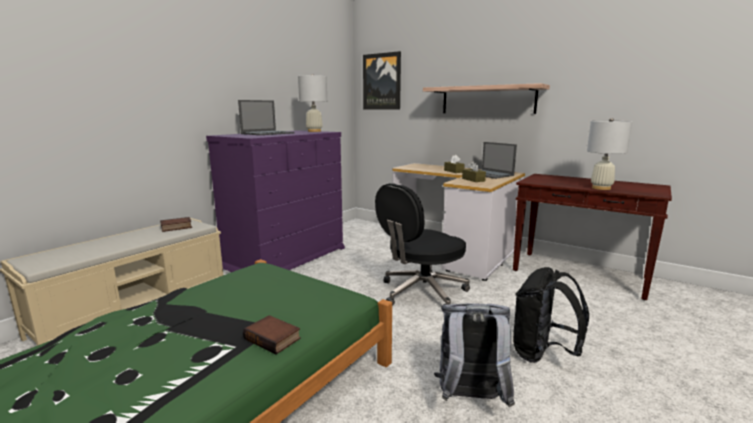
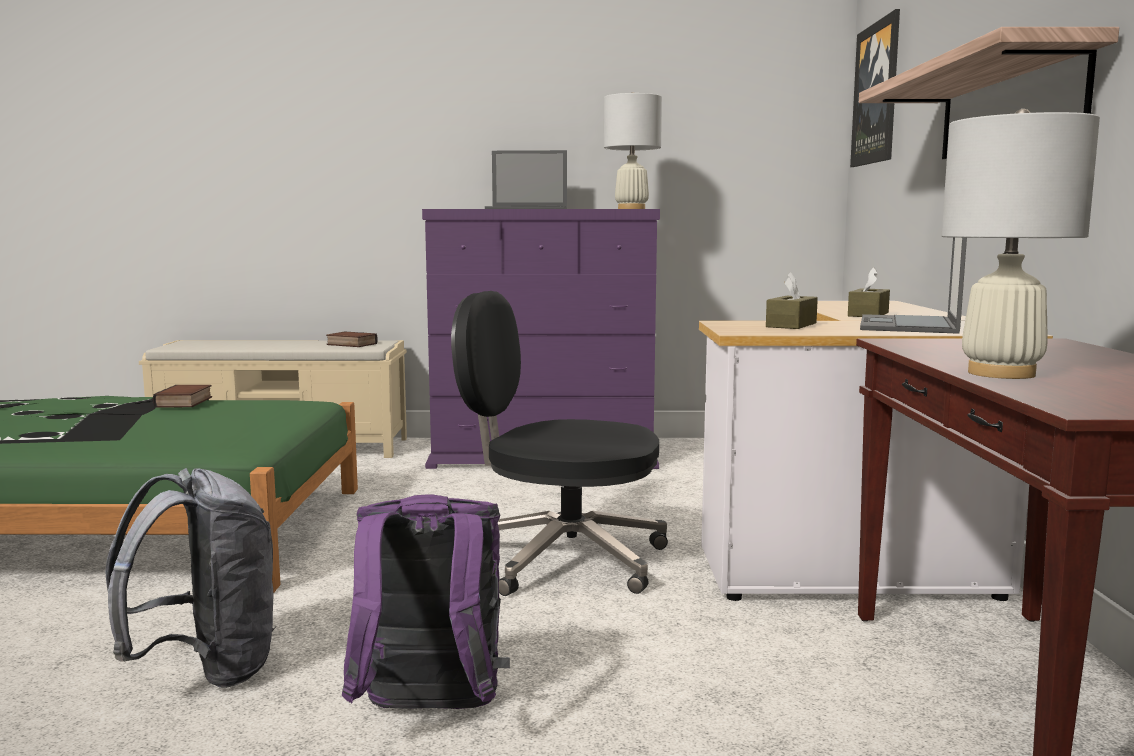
camera: 55 degrees right, 5 degrees down
(274, 338) = (86, 444): book -> book (185, 402)
(542, 354) = (429, 713): black backpack -> purple backpack

